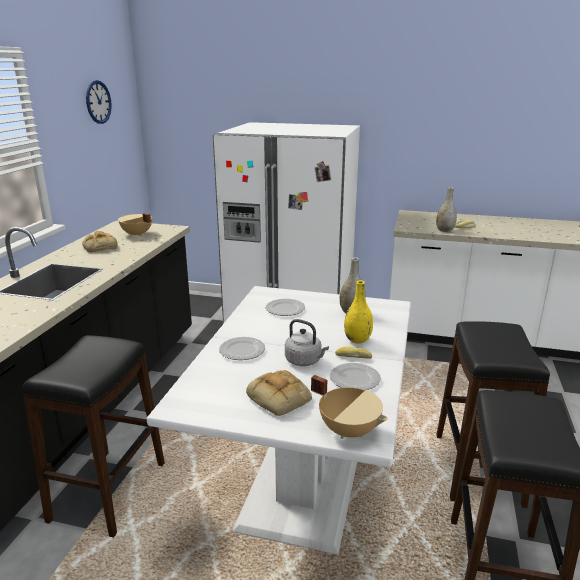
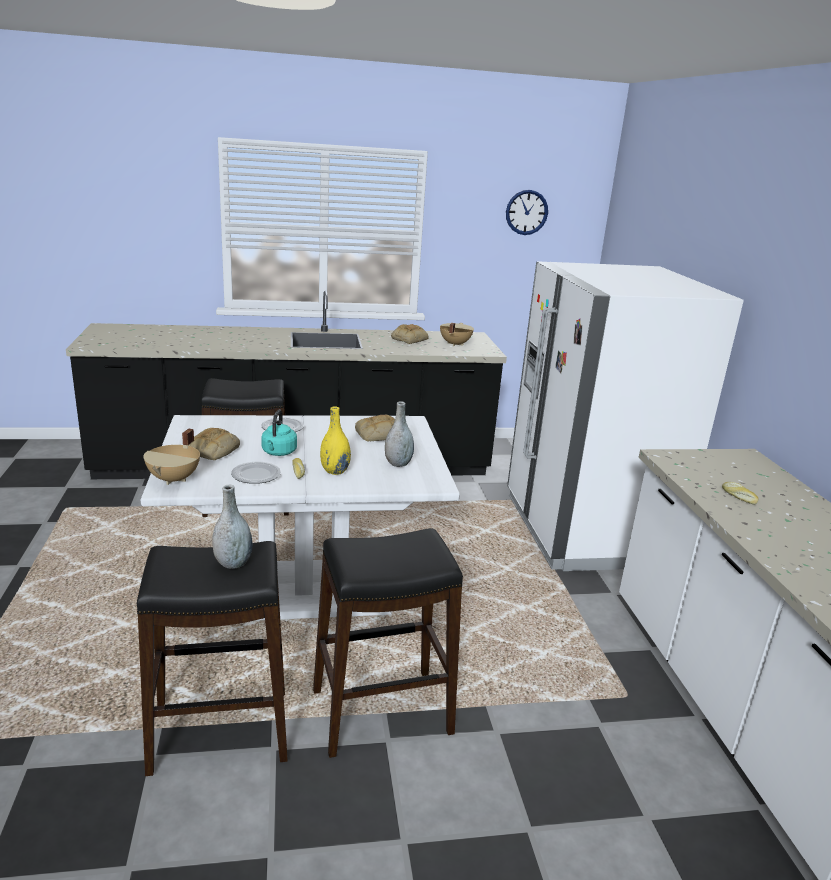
camera: 65 degrees right, 0 degrees up
(285, 309) = (378, 434): plate -> bread
(305, 361) = (278, 453): grey kettle -> turquoise kettle
(444, 230) = (695, 482): grey vase -> grey vase (233, 563)

